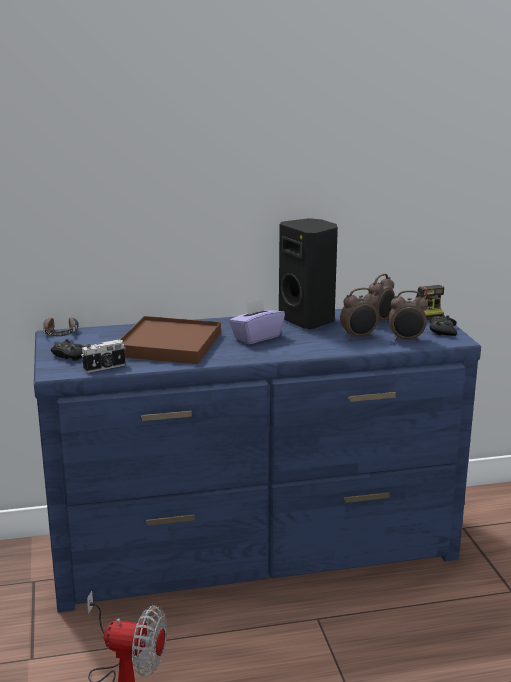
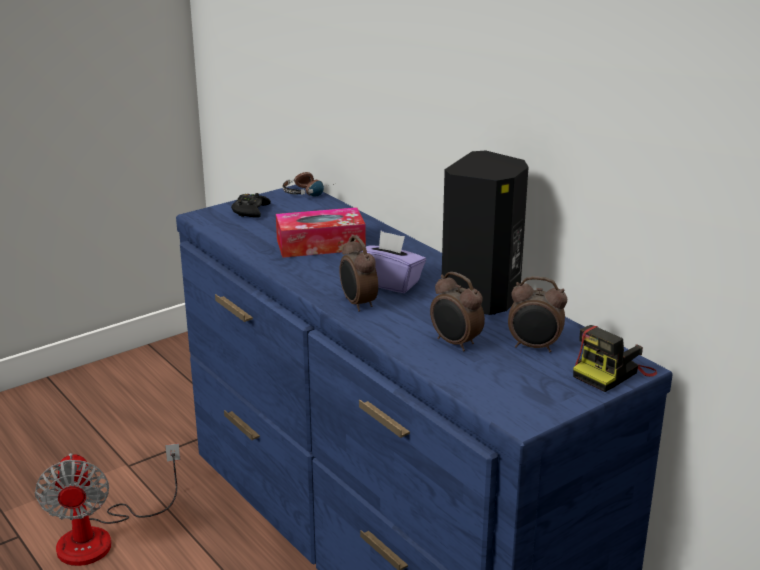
camera: 65 degrees right, 5 degrees up
(105, 368) = (231, 232): camera -> none
(169, 345) = (320, 245): brown tray -> tissue box
(406, 340) = (479, 379): alarm clock -> alarm clock (358, 304)
(442, 331) = (549, 401): black game controller -> none

